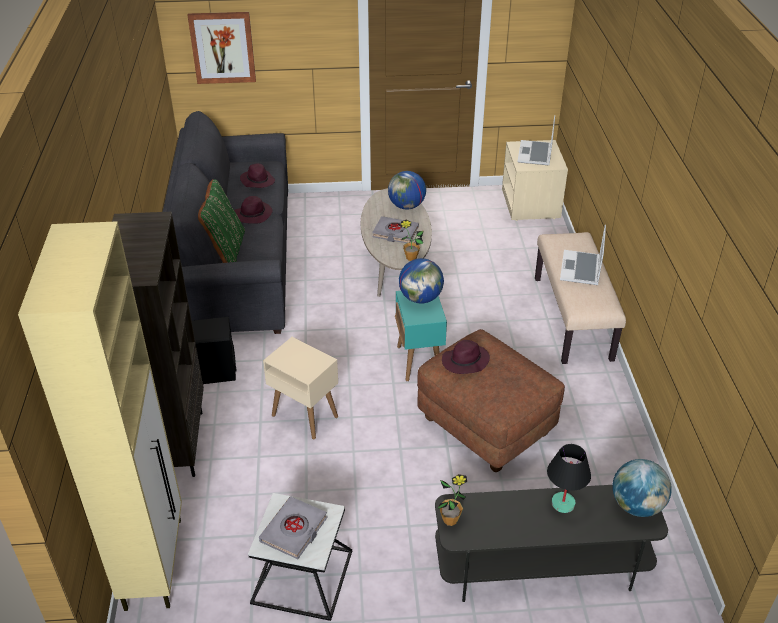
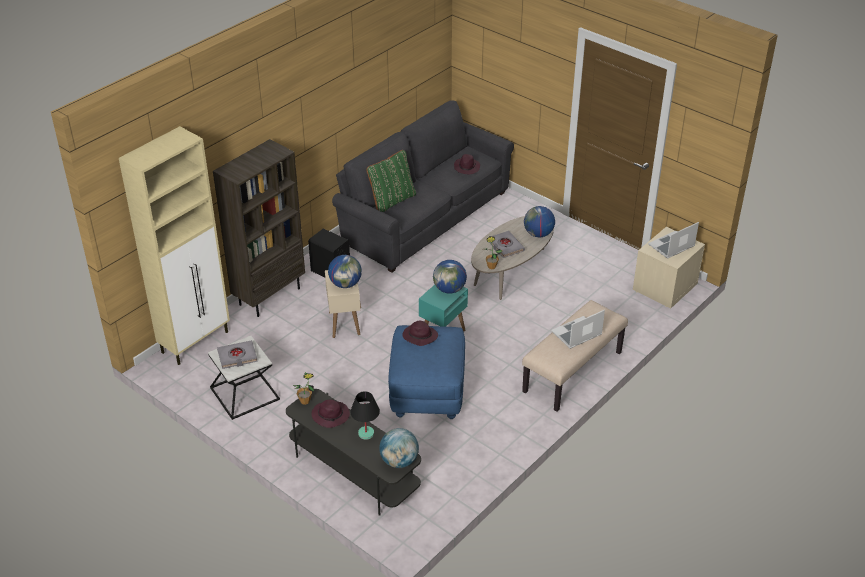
camera: 45 degrees right, 0 degrees up
(222, 47) = (486, 63): picture -> none
(253, 214) = (435, 187): purple hat -> purple hat (331, 415)
(309, 359) = (345, 284): none -> globe
(485, 426) = (427, 392): brown ottoman -> blue ottoman

